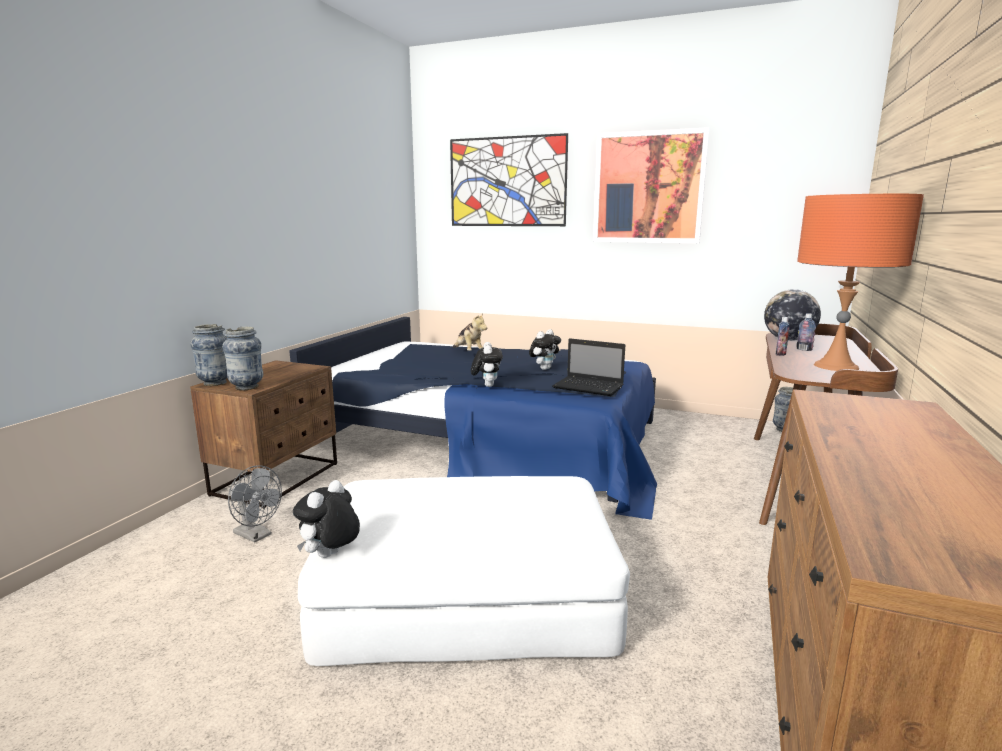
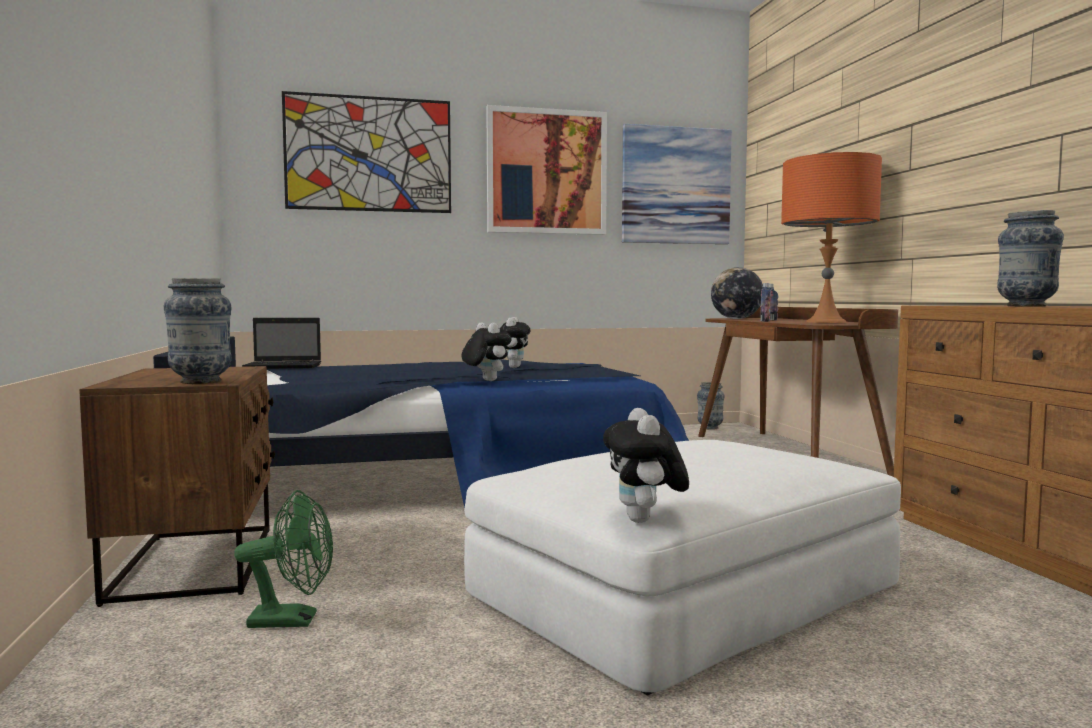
camera: 35 degrees left, 10 degrees down
(215, 383) = (121, 384): vase -> vase (1026, 306)
(257, 535) = (293, 620): grey fan -> green fan
(468, 352) = (374, 367): plush toy -> none
(589, 387) = (600, 373): laptop -> laptop (285, 366)
(781, 194) = (676, 186): none -> picture

